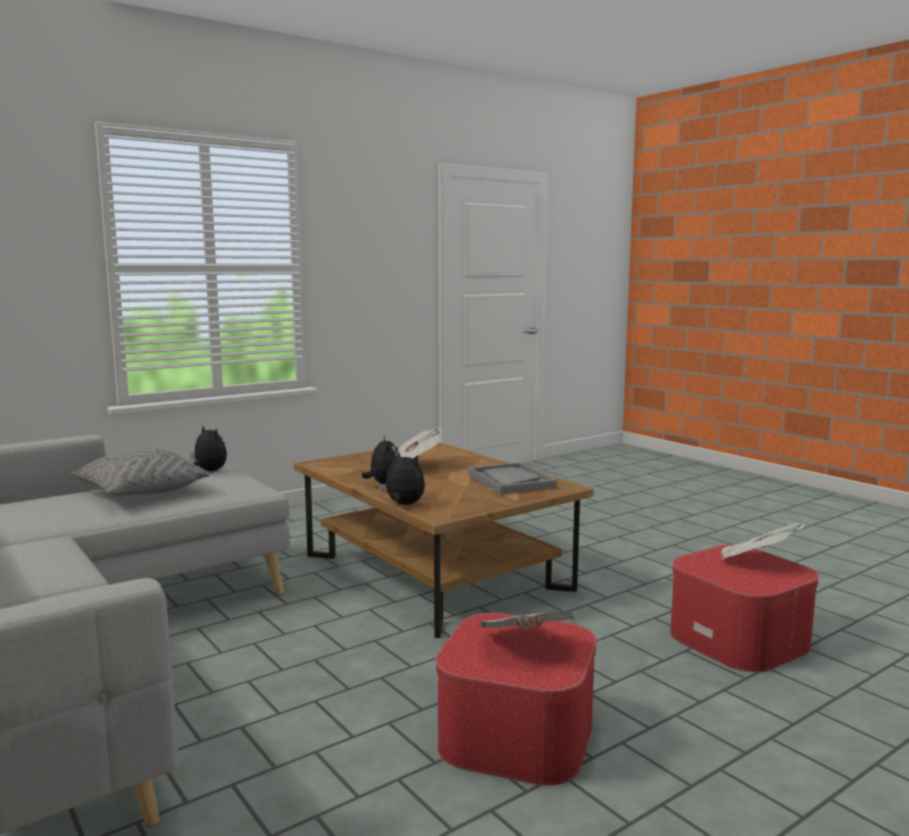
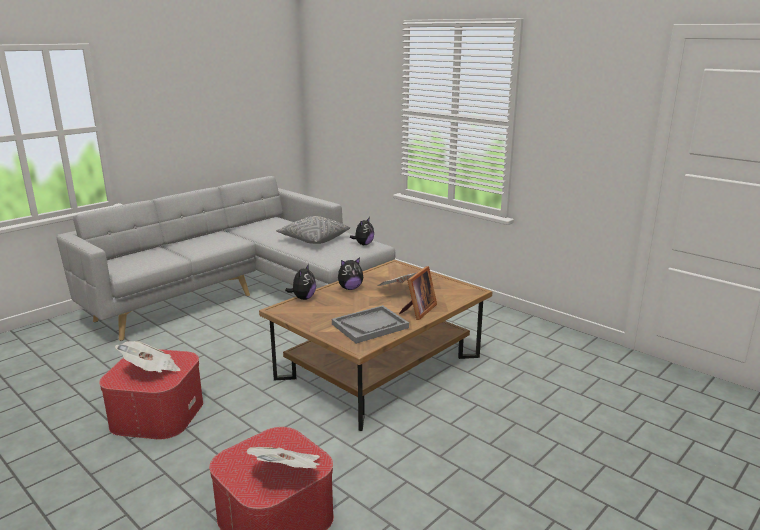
camera: 80 degrees right, 10 degrees up
(475, 464) = (418, 311): none -> picture frame

